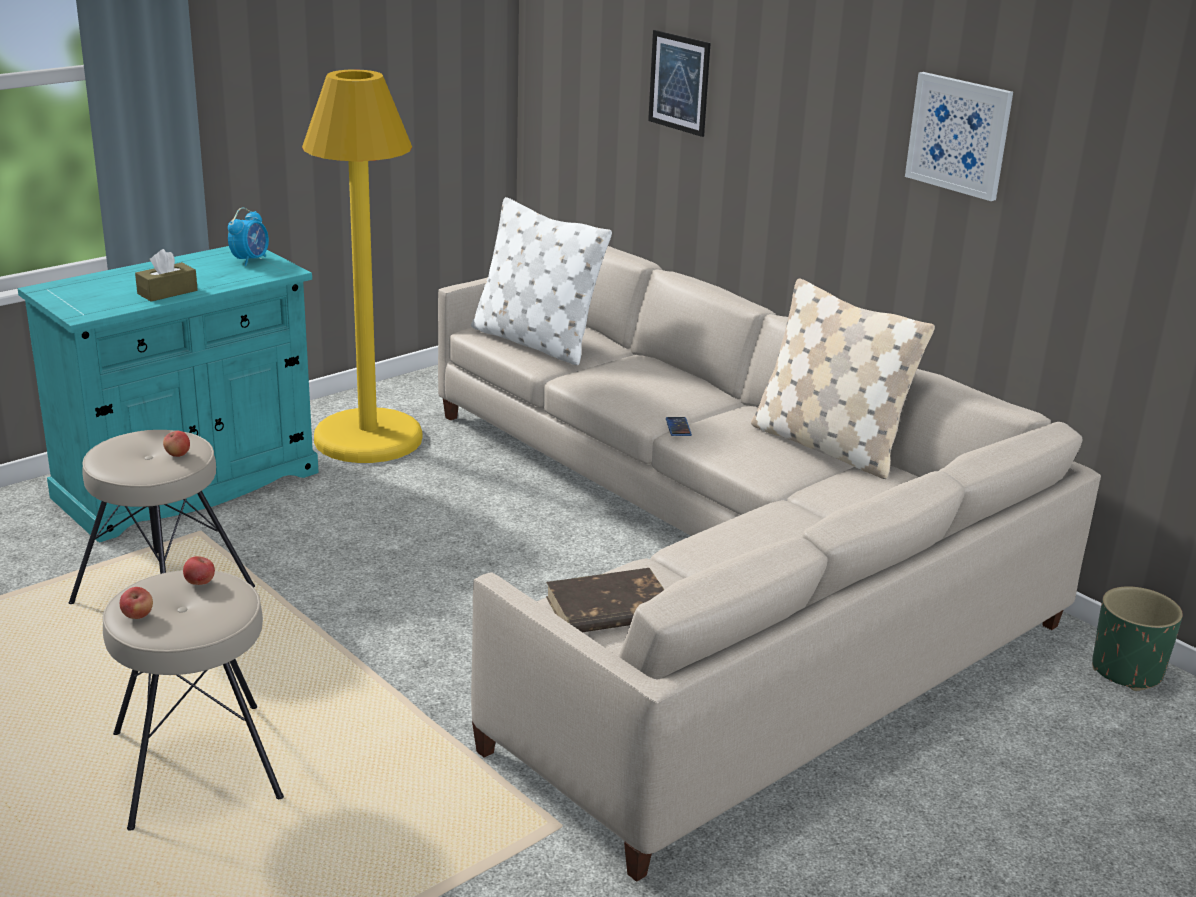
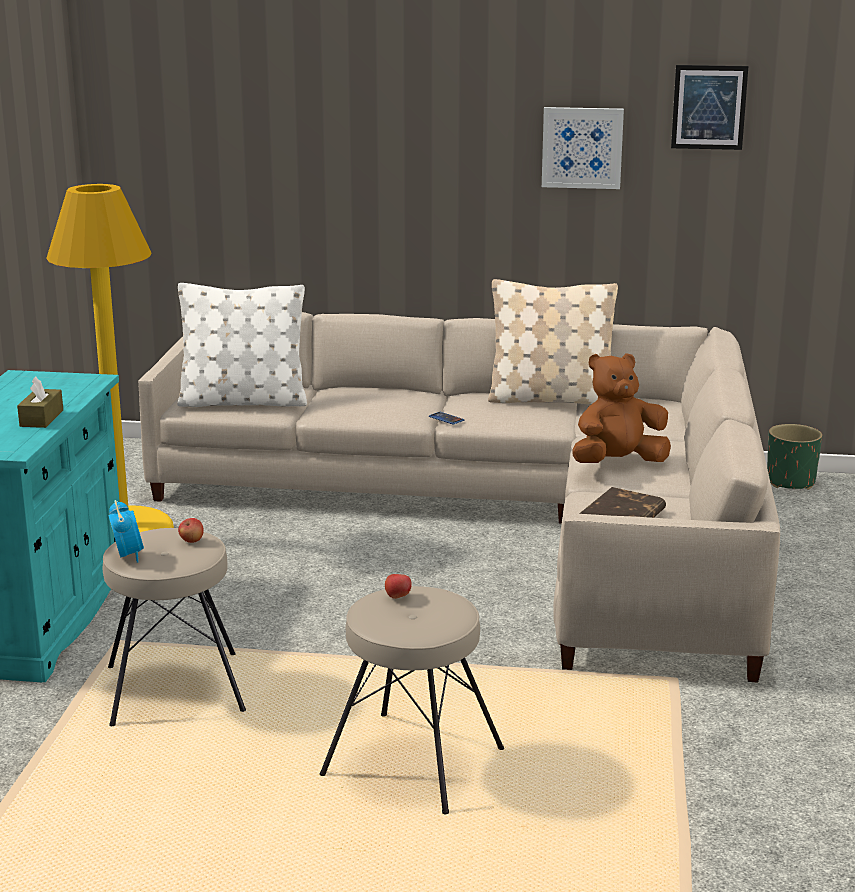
camera: 40 degrees left, 5 degrees down
(137, 616) = (404, 628): apple -> none
(250, 260) = (46, 381): alarm clock -> alarm clock (128, 555)
(679, 83) = (294, 156): picture -> picture (709, 107)
(743, 546) = (617, 463): none -> brown plush toy

